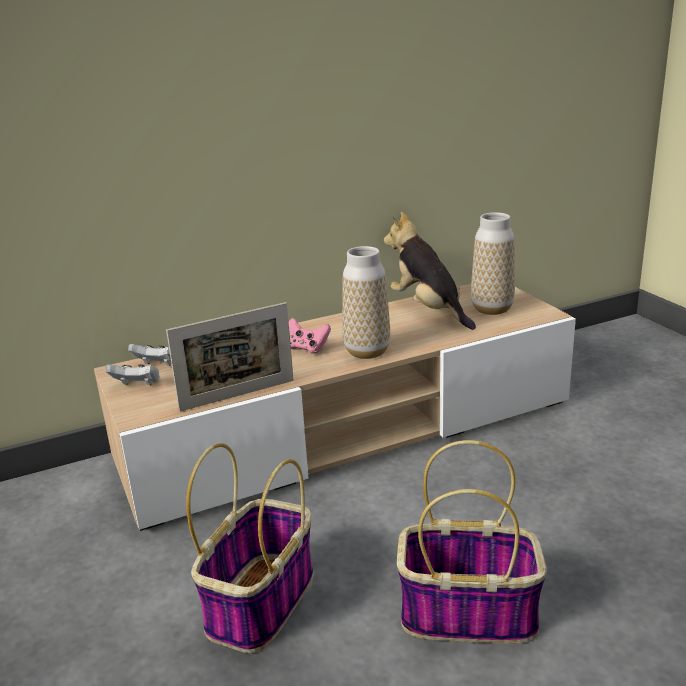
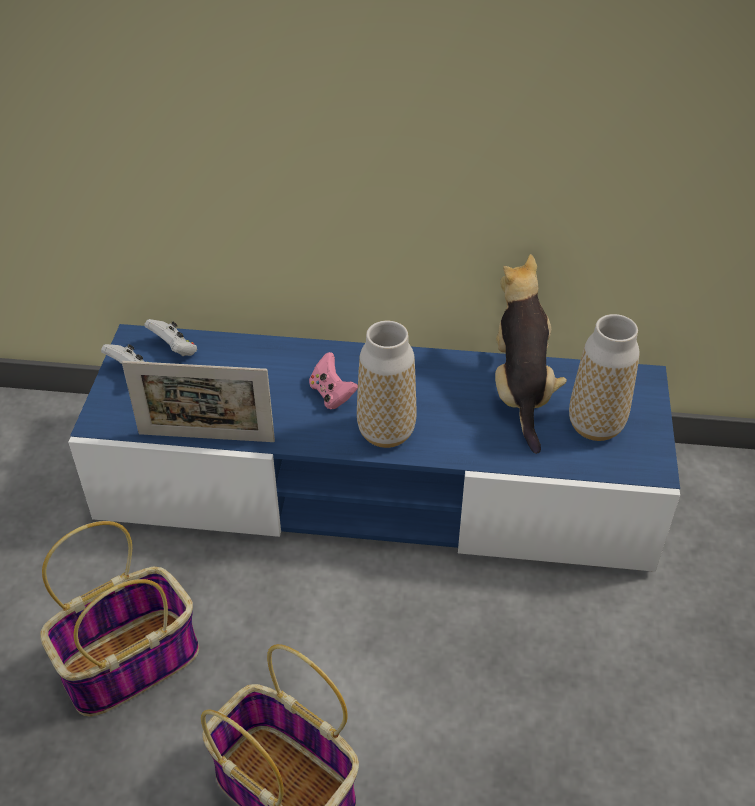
camera: 30 degrees right, 20 degrees up
(347, 430) = (377, 485): beige tv stand -> blue tv stand

